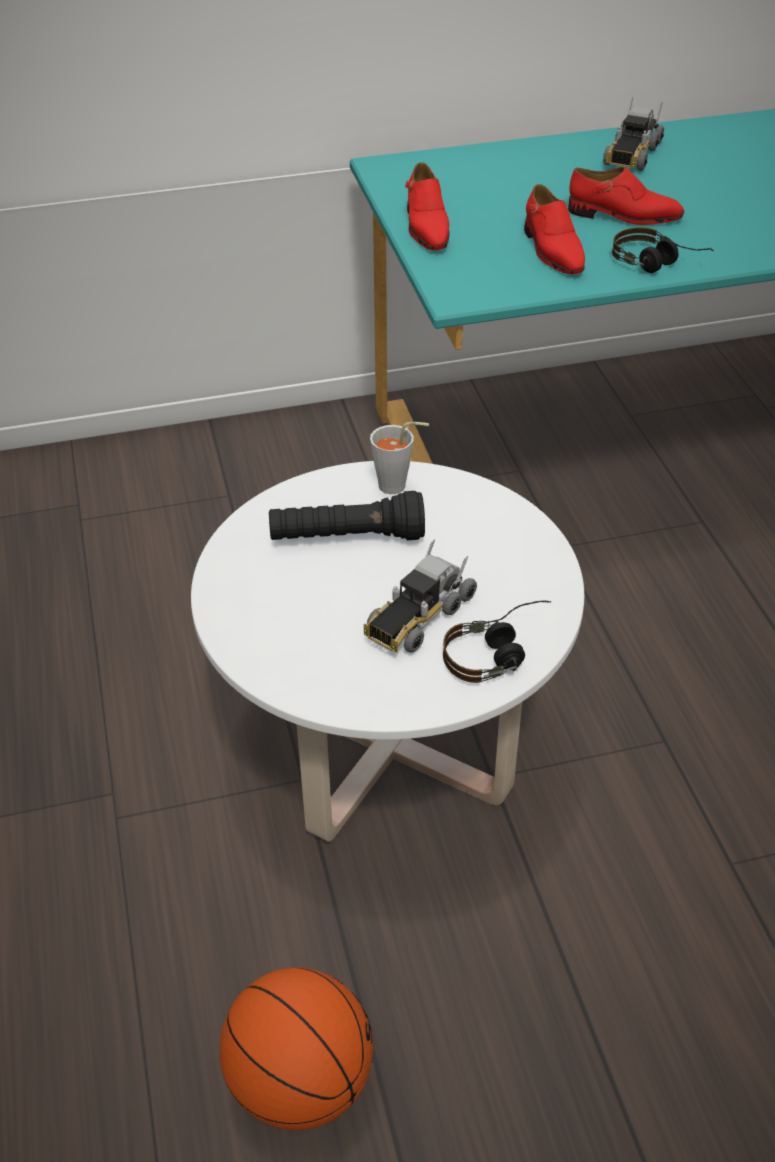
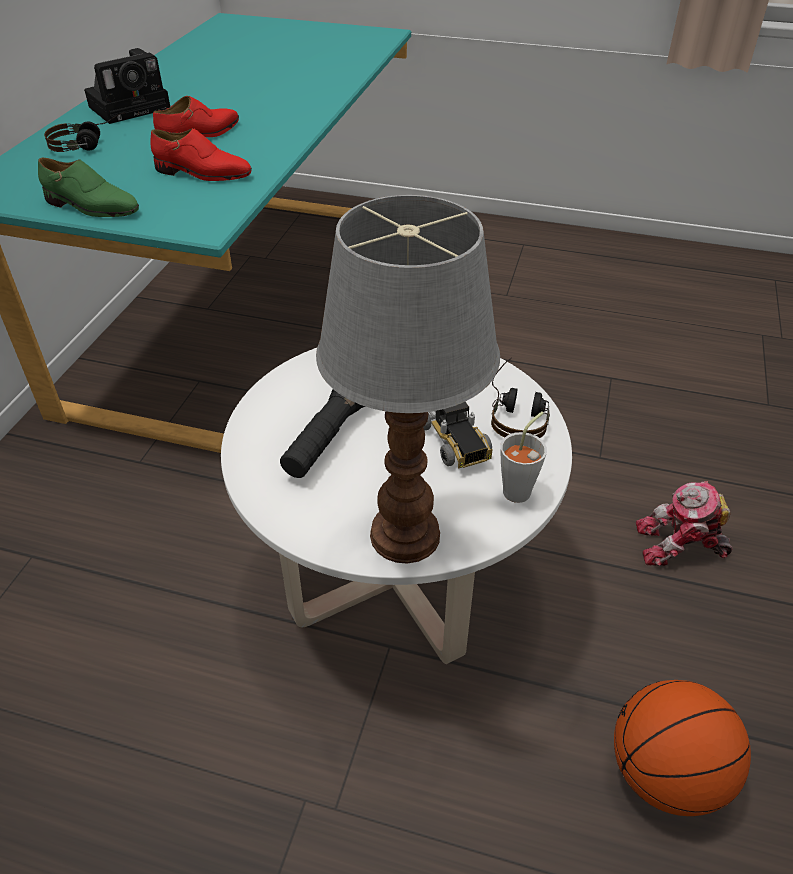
camera: 60 degrees left, 0 degrees up
(261, 639) = (407, 535): none -> table lamp
(398, 486) = (296, 387): grey cup -> grey cup (521, 488)
(426, 227) = (91, 207): red shoe -> green shoe
(631, 155) = (132, 106): toy truck -> camera
(645, 1004) = (680, 546): none -> toy robot
(658, 265) = (276, 147): headphones -> headphones (89, 144)

